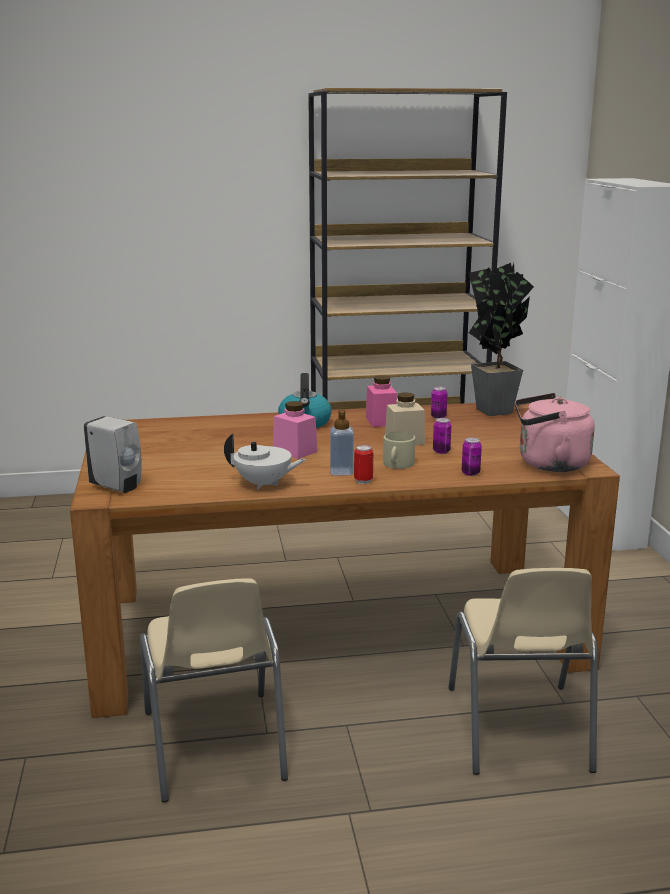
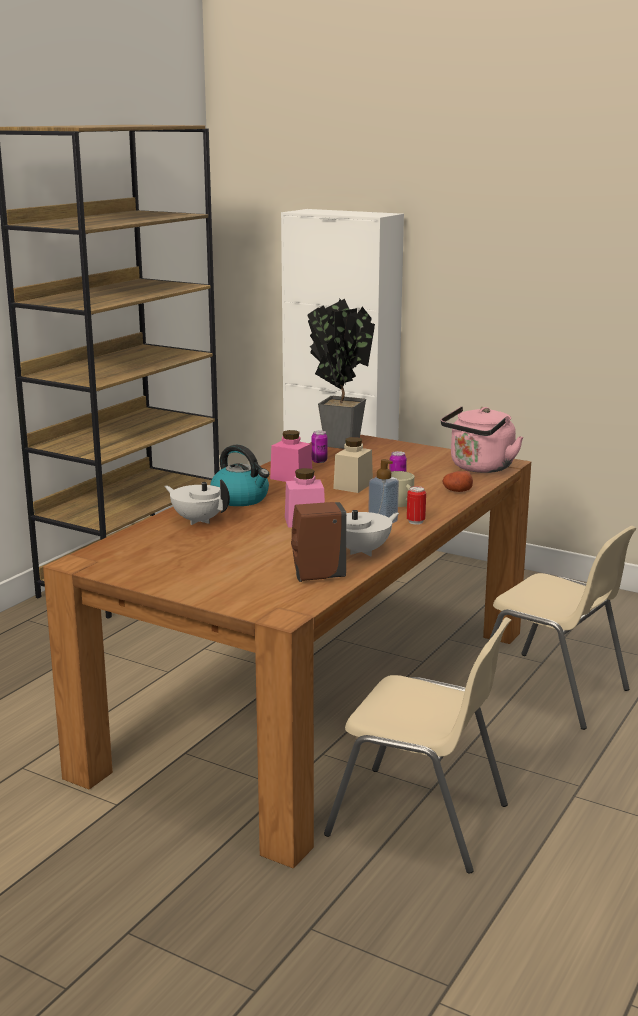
camera: 50 degrees left, 0 degrees up
(117, 487) = (268, 600): white soap dispenser -> none
(186, 486) = (316, 577): none -> brown soap dispenser
(239, 426) = (198, 520): none -> white teapot
(470, 473) = (457, 491): can -> potato

